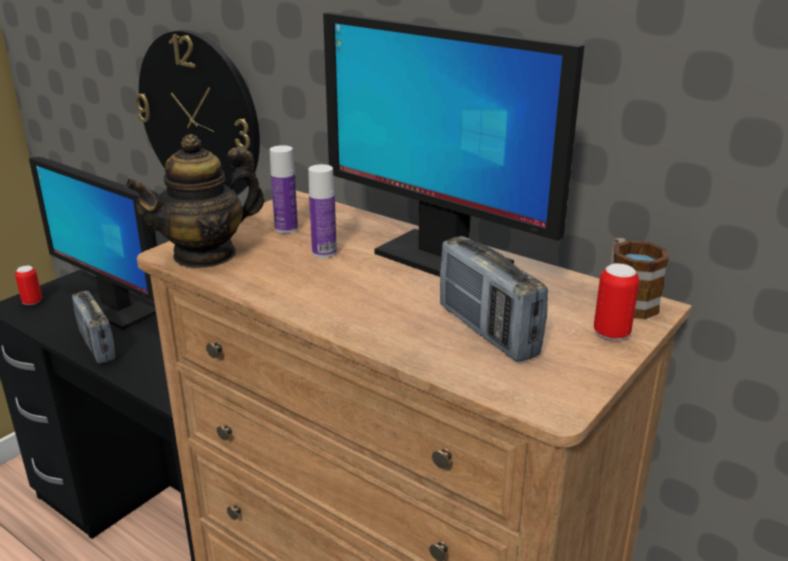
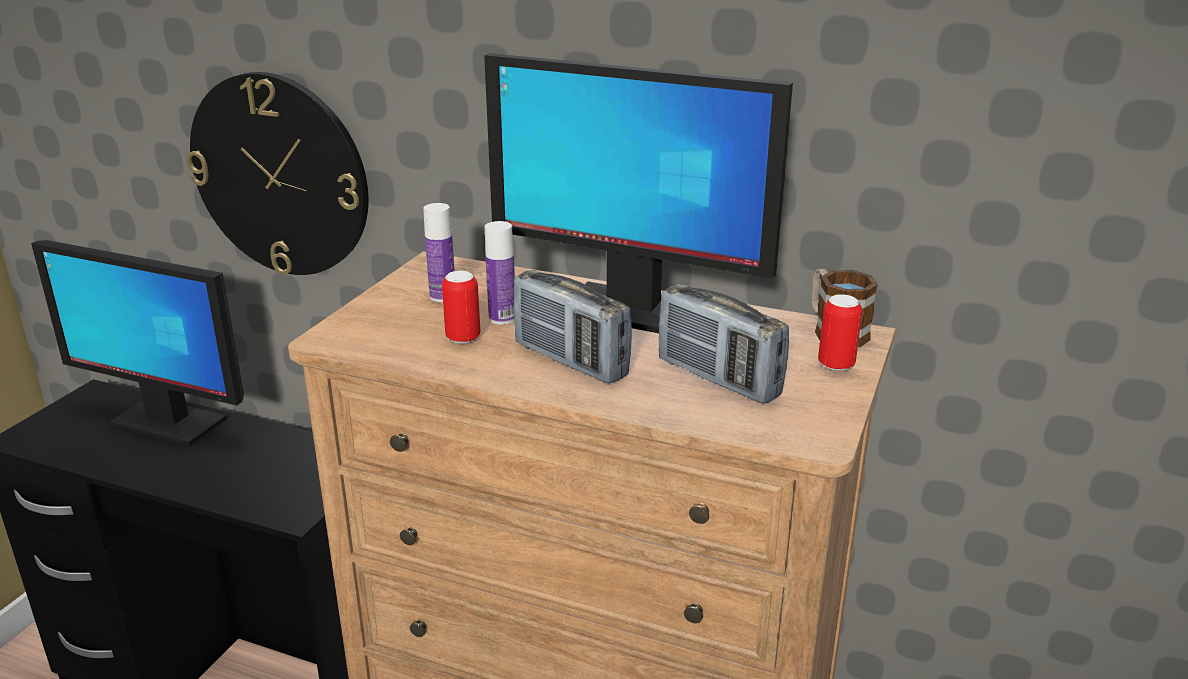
camera: 15 degrees left, 0 degrees up
(32, 302) = (48, 428): can -> can (463, 338)
(97, 346) = (165, 470): radio -> radio (570, 361)
(205, 255) = (369, 336): teapot -> none

